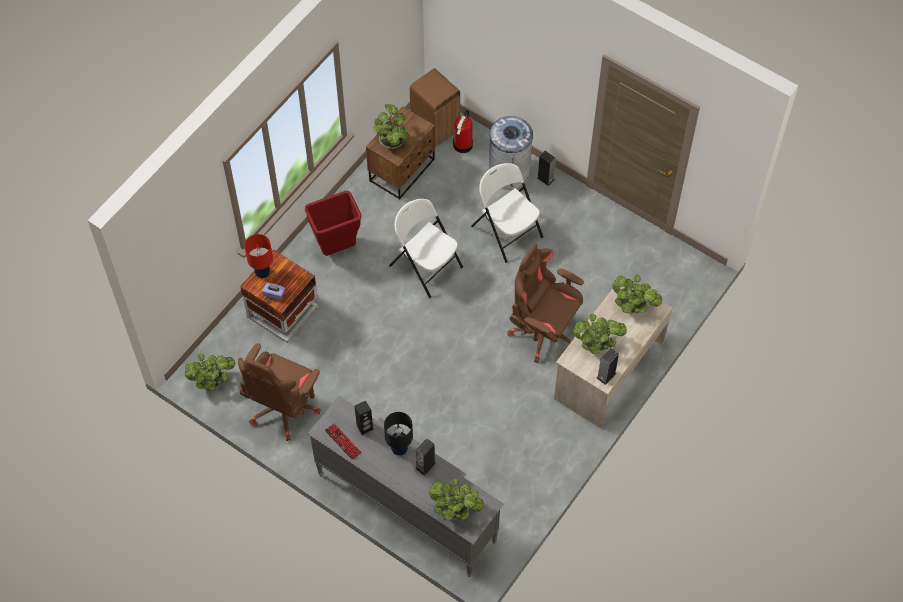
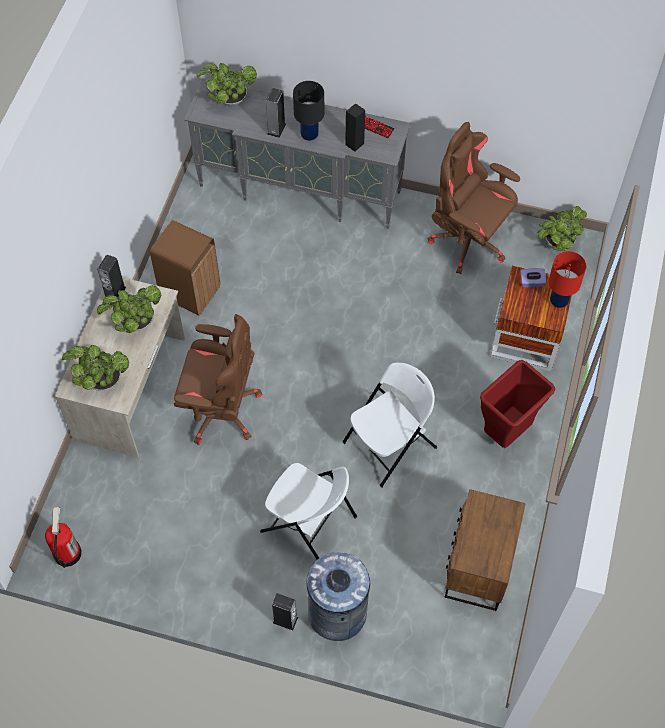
camera: 160 degrees right, 0 degrees up
(284, 407) = (469, 242): brown office chair -> brown office chair turned 60 degrees counterclockwise
(391, 141) = (495, 522): potted plant -> none
(426, 266) = (389, 445): white chair -> white chair turned 60 degrees counterclockwise
(435, 128) = (464, 647): brown trash can -> brown trash can (190, 291)
(463, 145) = (416, 634): fire extinguisher -> fire extinguisher (67, 553)

